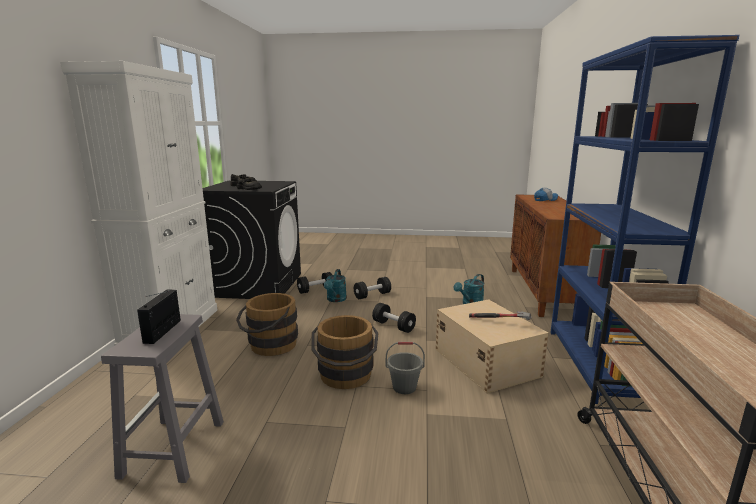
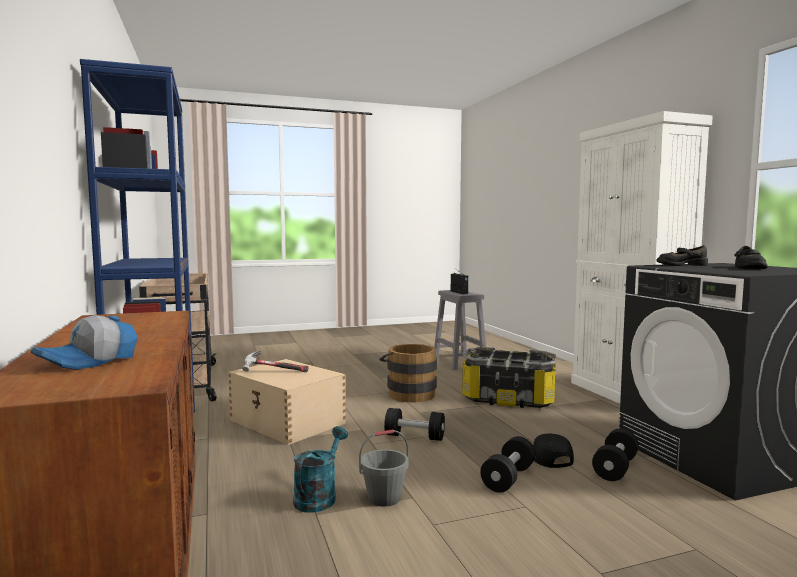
camera: 155 degrees right, 10 degrees down
(269, 346) = (508, 399): brown bucket -> storage box
(335, 300) = (548, 457): turquoise watering can -> black cap
(404, 387) = (357, 396): grey bucket -> grey bucket (384, 498)

